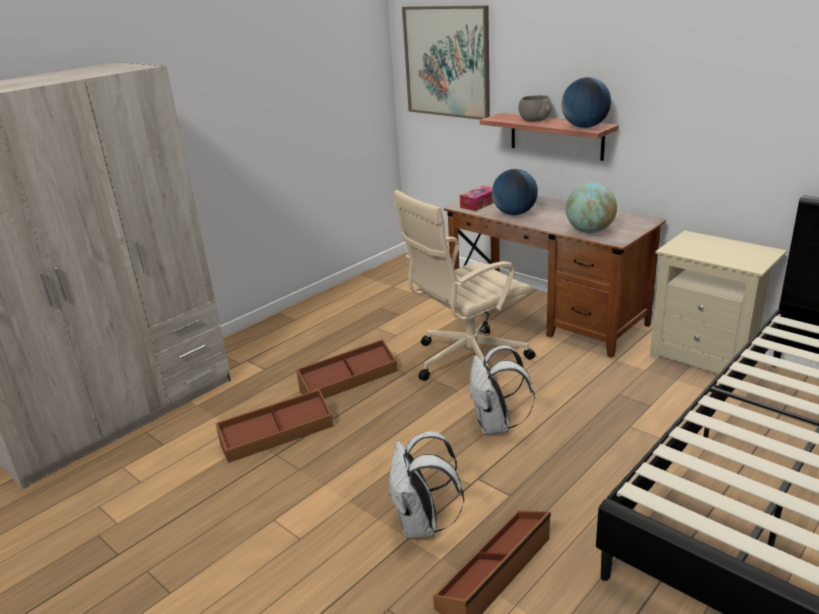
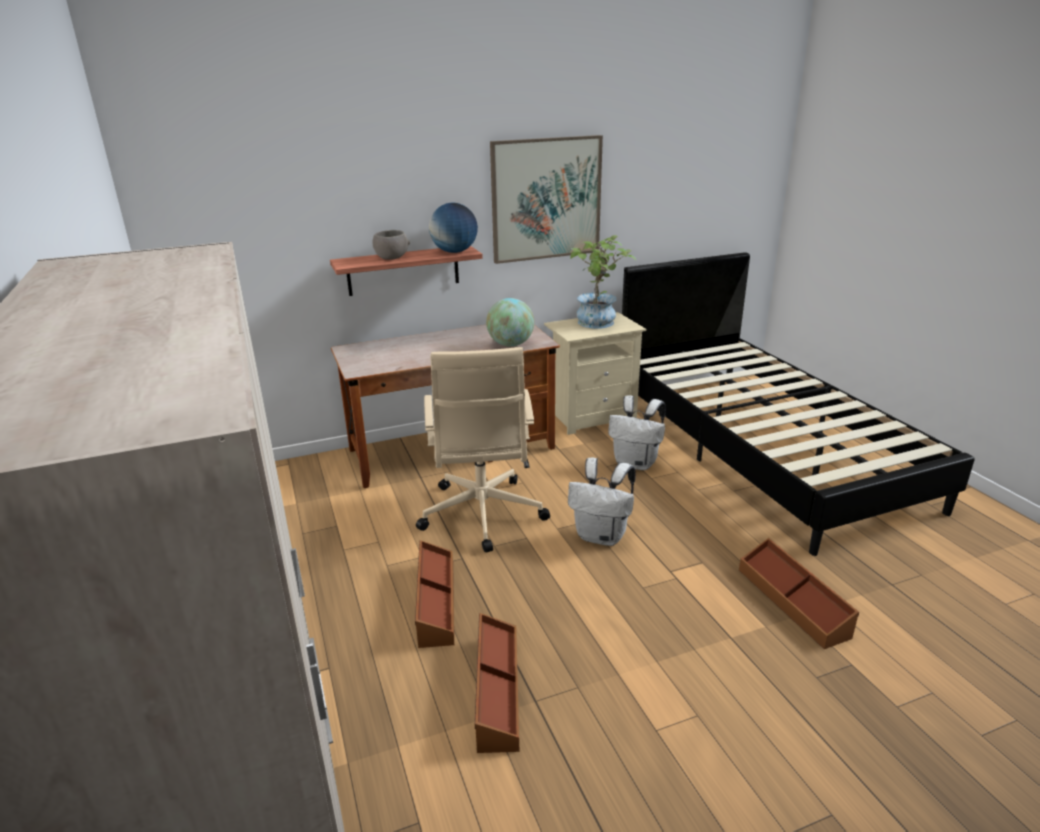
camera: 65 degrees left, 0 degrees up
(422, 525) = (717, 623): white backpack -> white backpack (636, 463)
(447, 62) = (235, 212): picture -> picture (546, 199)
(479, 204) = (368, 362): tissue box -> none
(514, 213) = (421, 357): globe -> none
(727, 250) = (598, 324): none -> potted plant

